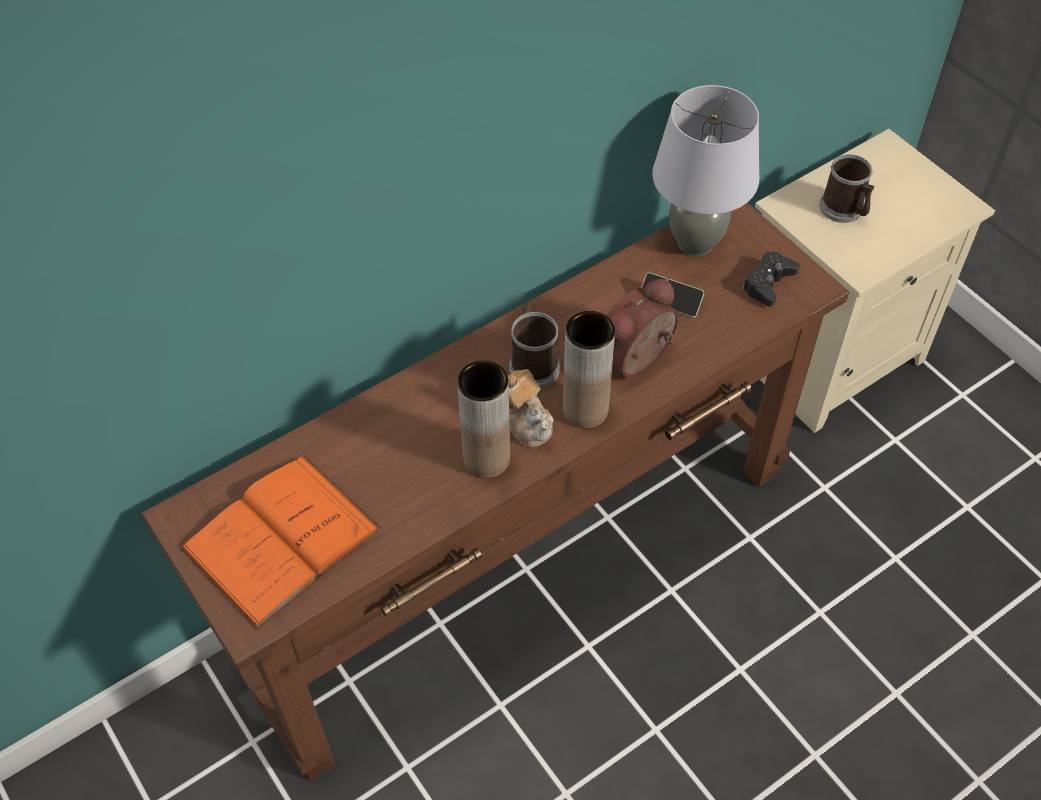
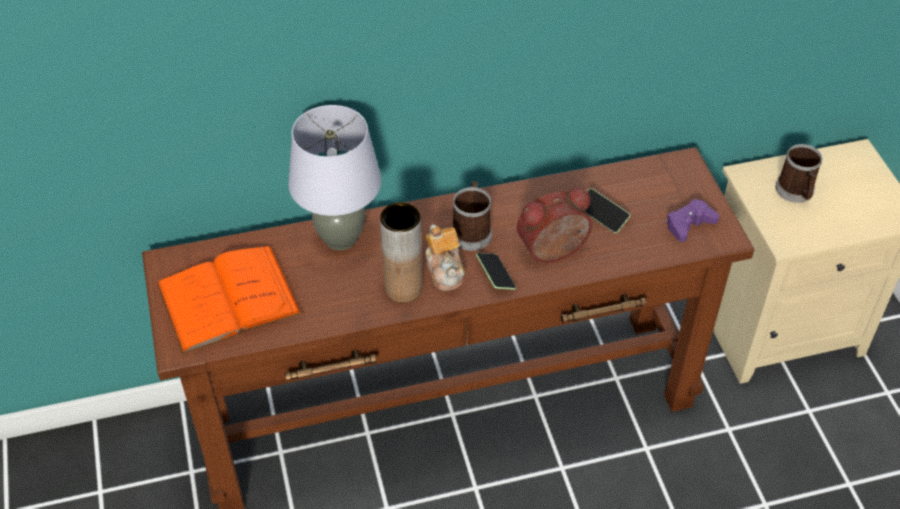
camera: 20 degrees right, 5 degrees down
(585, 410) = (495, 276): brown vase -> phone
(695, 242) = (645, 178): grey table lamp -> grey table lamp (340, 238)
(768, 283) = (689, 224): black game controller -> purple game controller

